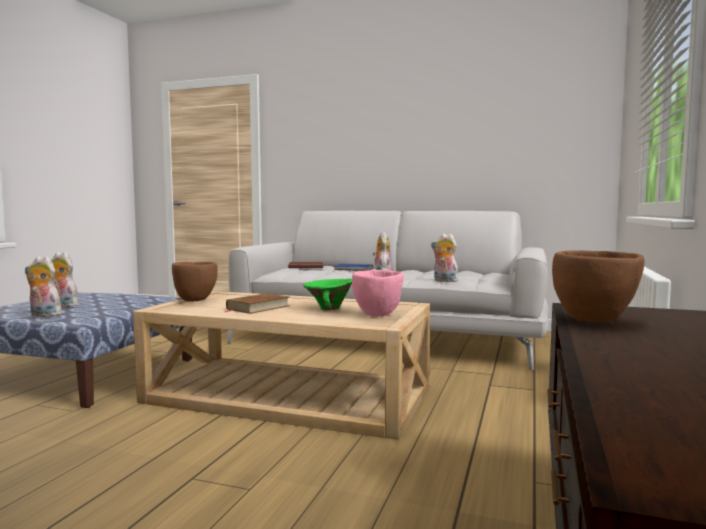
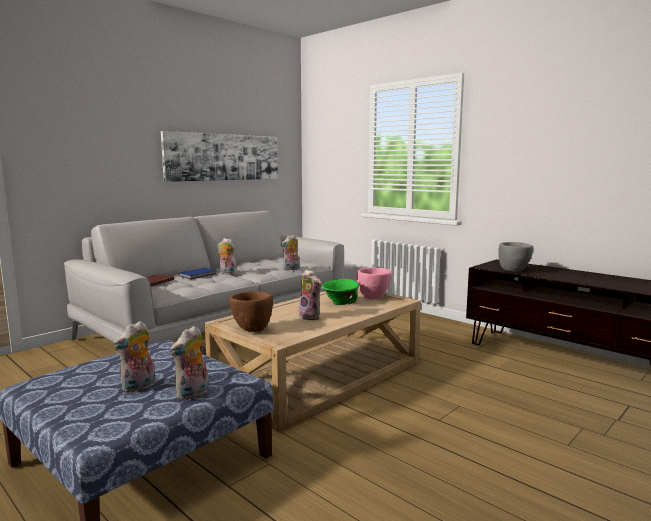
camera: 65 degrees left, 5 degrees up
(257, 307) = (311, 317): brown book -> plush toy
(472, 144) = (224, 157): none -> picture
(594, 321) = (514, 271): brown bowl -> grey bowl

